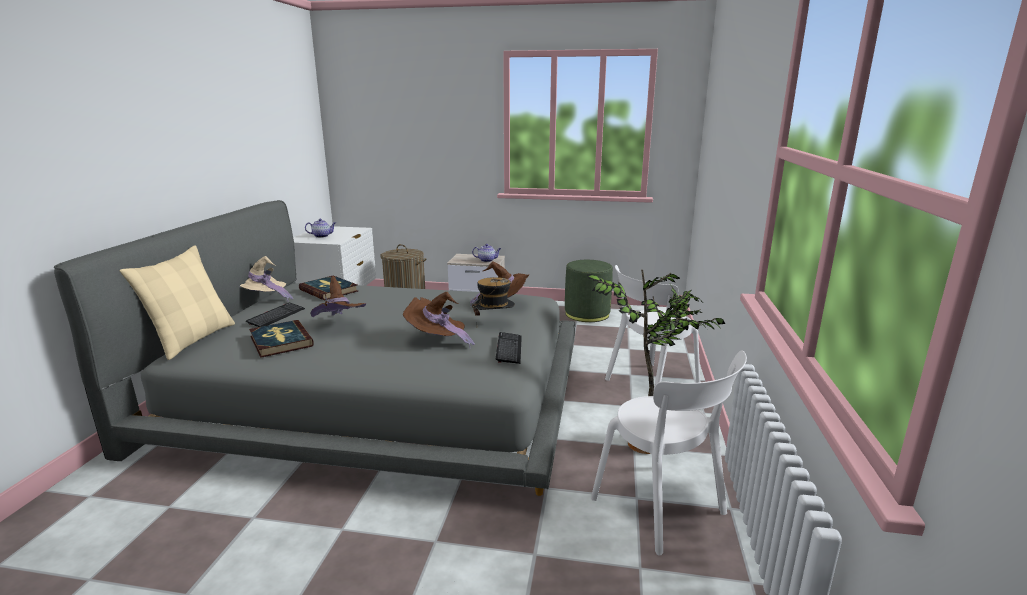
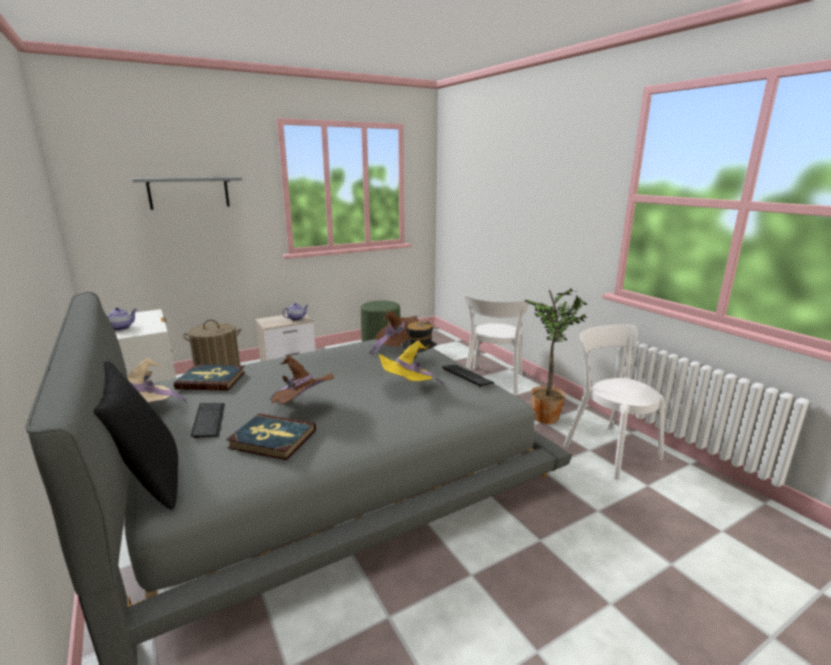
camera: 40 degrees left, 0 degrees up
(192, 339) = (151, 479): beige pillow -> black pillow
(417, 125) = (189, 192): none -> grey shelf
(437, 340) = (407, 388): brown hat -> yellow hat
(662, 509) = (608, 449): white chair -> white chair turned 135 degrees counterclockwise

